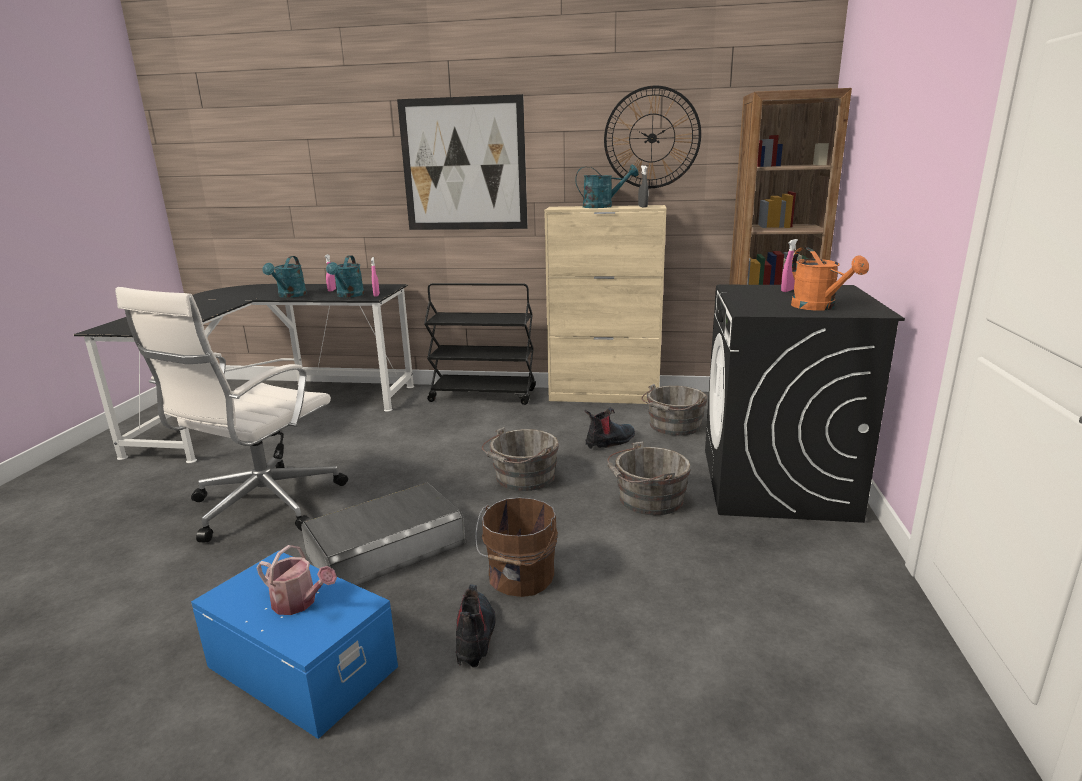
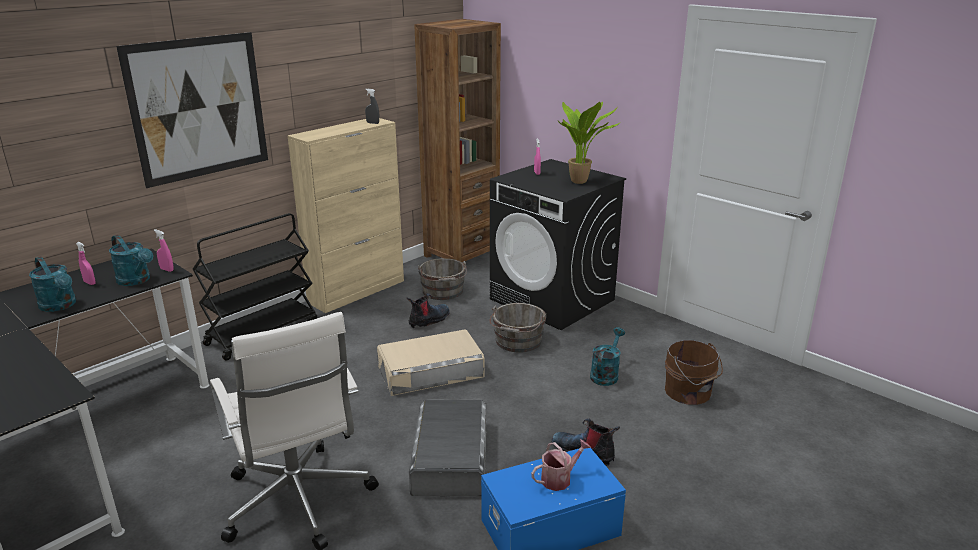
camera: 55 degrees left, 5 degrees up
(519, 577) = (546, 417): brown bucket -> brown bucket (689, 393)
(522, 478) = (430, 371): grey bucket -> beige storage box
(603, 206) = (338, 127): turquoise watering can -> turquoise watering can (606, 374)
(610, 441) = (429, 320): boot -> boot turned 45 degrees clockwise
(652, 138) = (357, 62): wall clock -> none
(819, 307) = (582, 182): orange watering can -> potted plant

